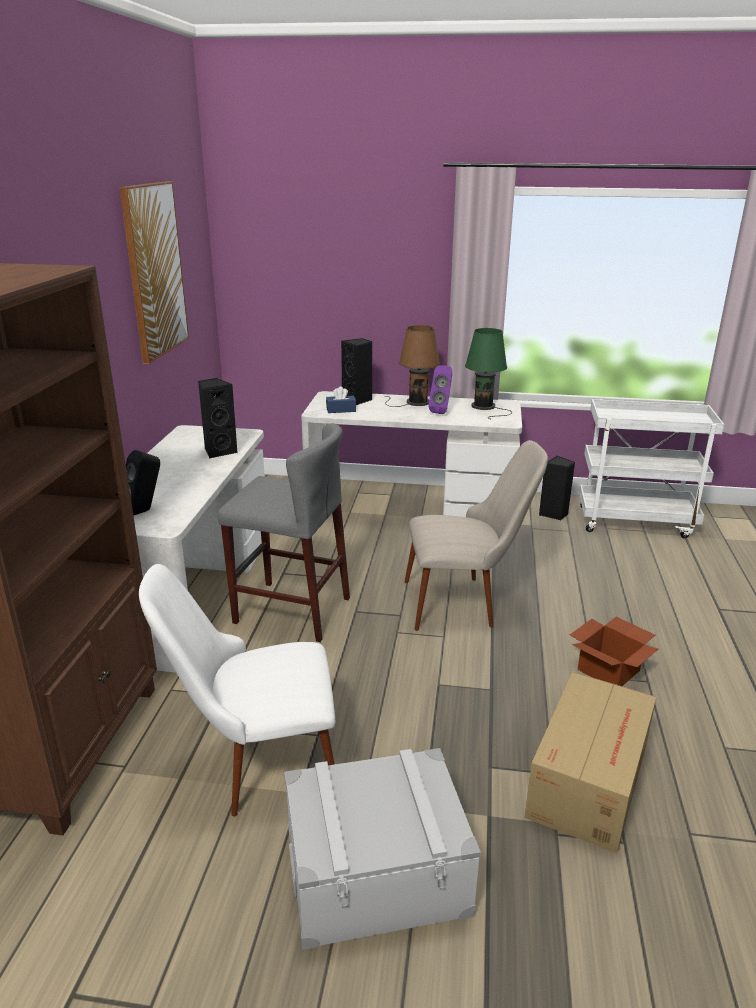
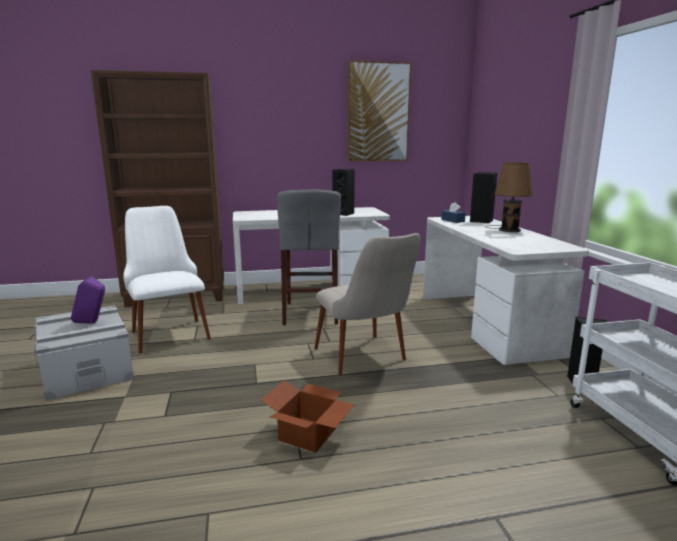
camera: 70 degrees right, 10 degrees down
(144, 511) = (257, 215): black speaker -> none
(442, 411) = (502, 235): purple speaker -> purple speaker (92, 323)
(485, 407) = (542, 243): green table lamp -> none
(590, 779) = (159, 433): cardboard box -> none

